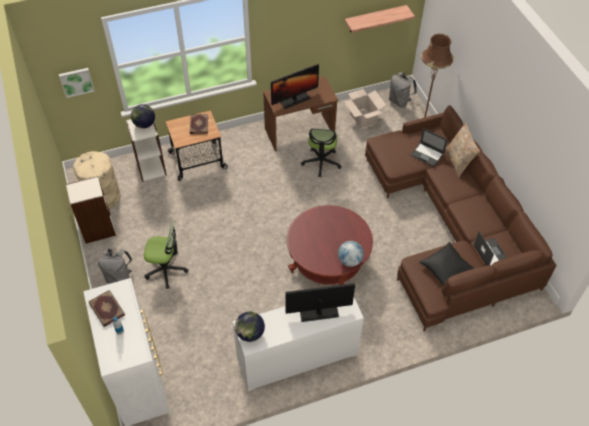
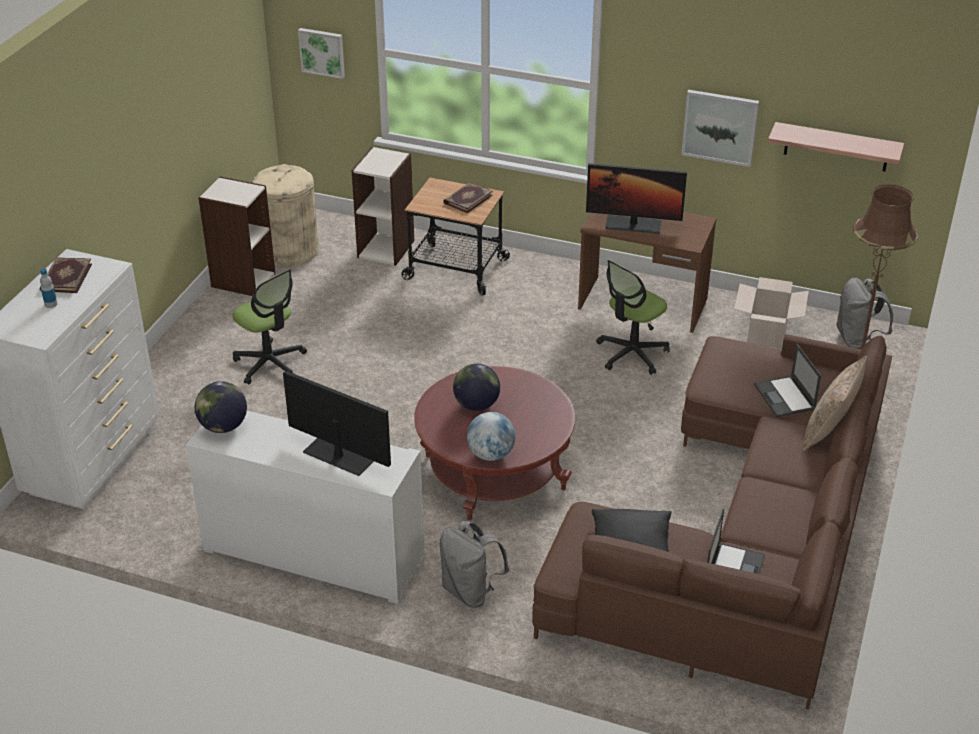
camera: 40 degrees right, 15 degrees down
(119, 277) = (206, 341): grey backpack -> grey backpack (470, 591)
(144, 124) = (388, 160): globe -> globe (476, 405)
(317, 32) = (720, 127): none -> picture

